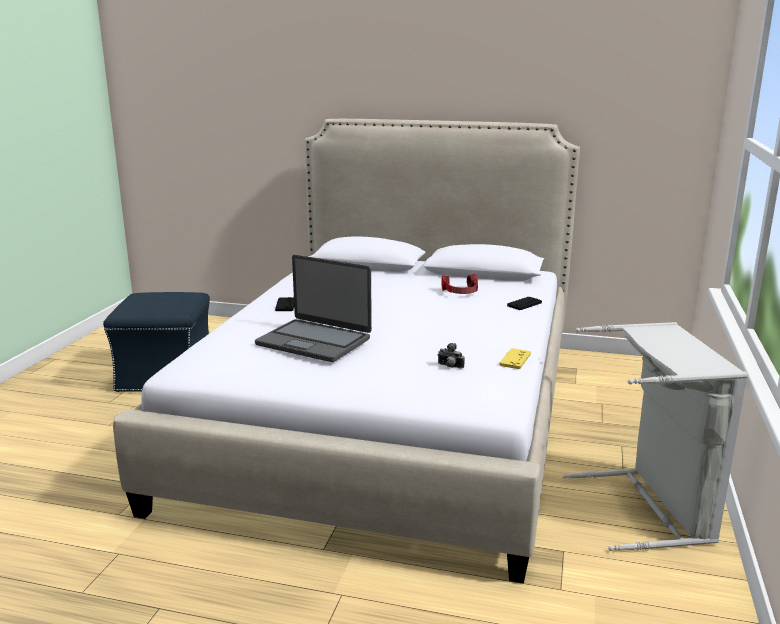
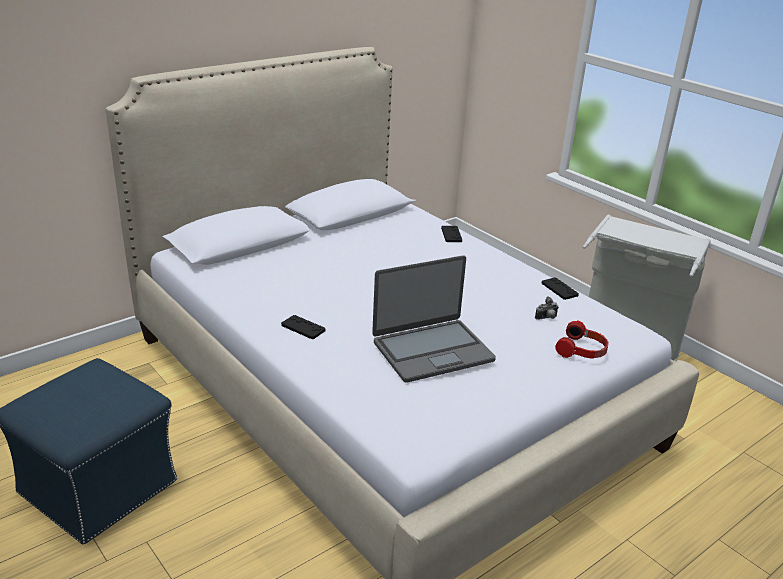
camera: 55 degrees left, 10 degrees up
(461, 292) = (389, 243): headphones -> headphones (582, 350)
(515, 359) = (559, 289): yellow game controller -> black game controller

